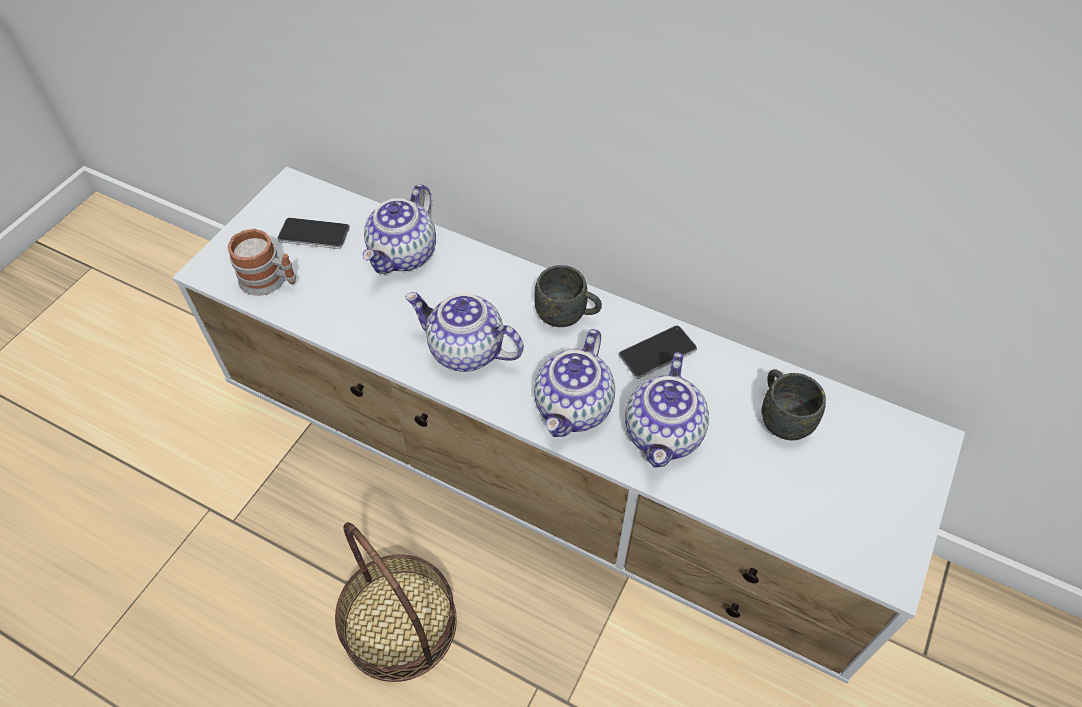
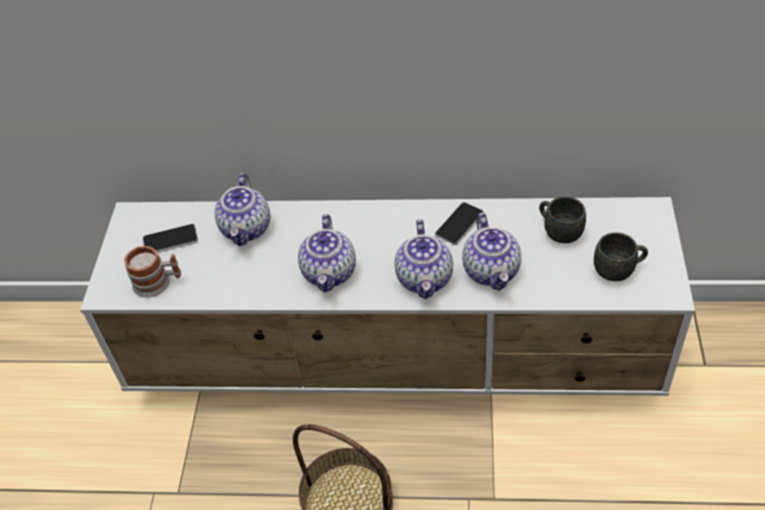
camera: 20 degrees left, 5 degrees down
(465, 350) = (330, 273): teapot -> teapot turned 90 degrees counterclockwise
(567, 315) = (386, 224): grey mug -> grey mug (618, 270)

